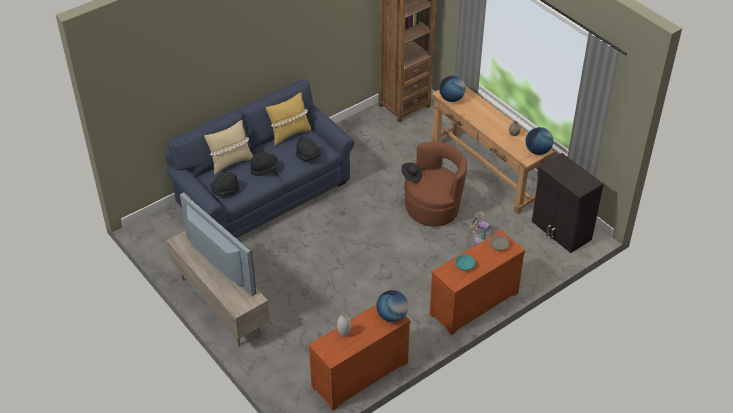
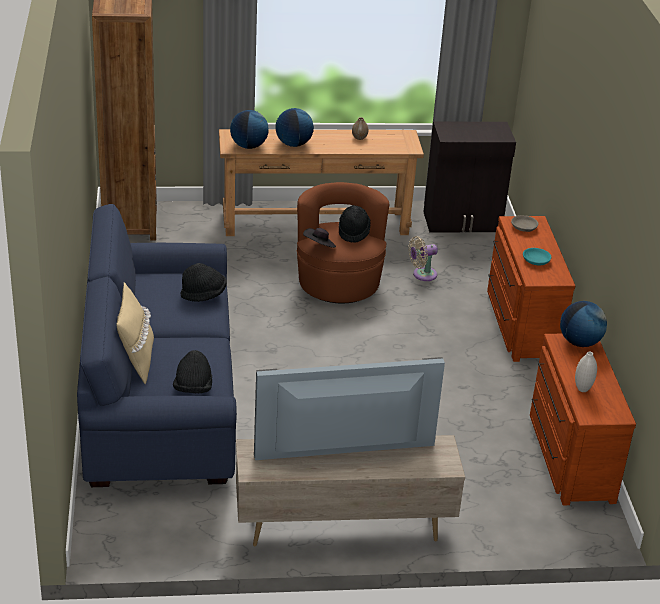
camera: 60 degrees left, 10 degrees down
(264, 169) = (186, 338): black hat -> black hat (353, 232)
(289, 134) = (138, 291): yellow pillow -> none
(537, 151) = (404, 137): globe -> globe (293, 144)

